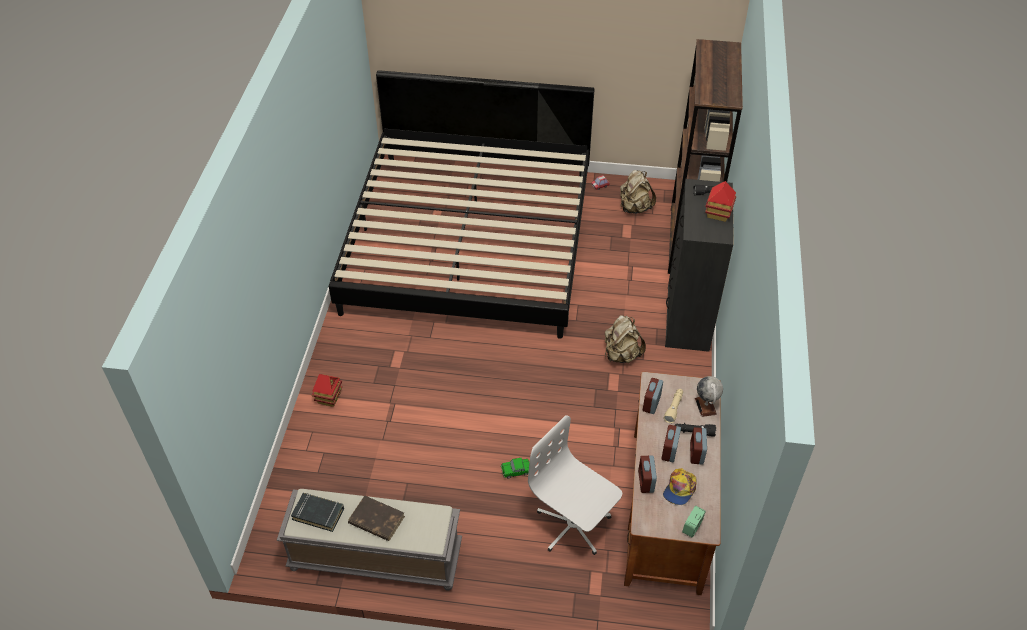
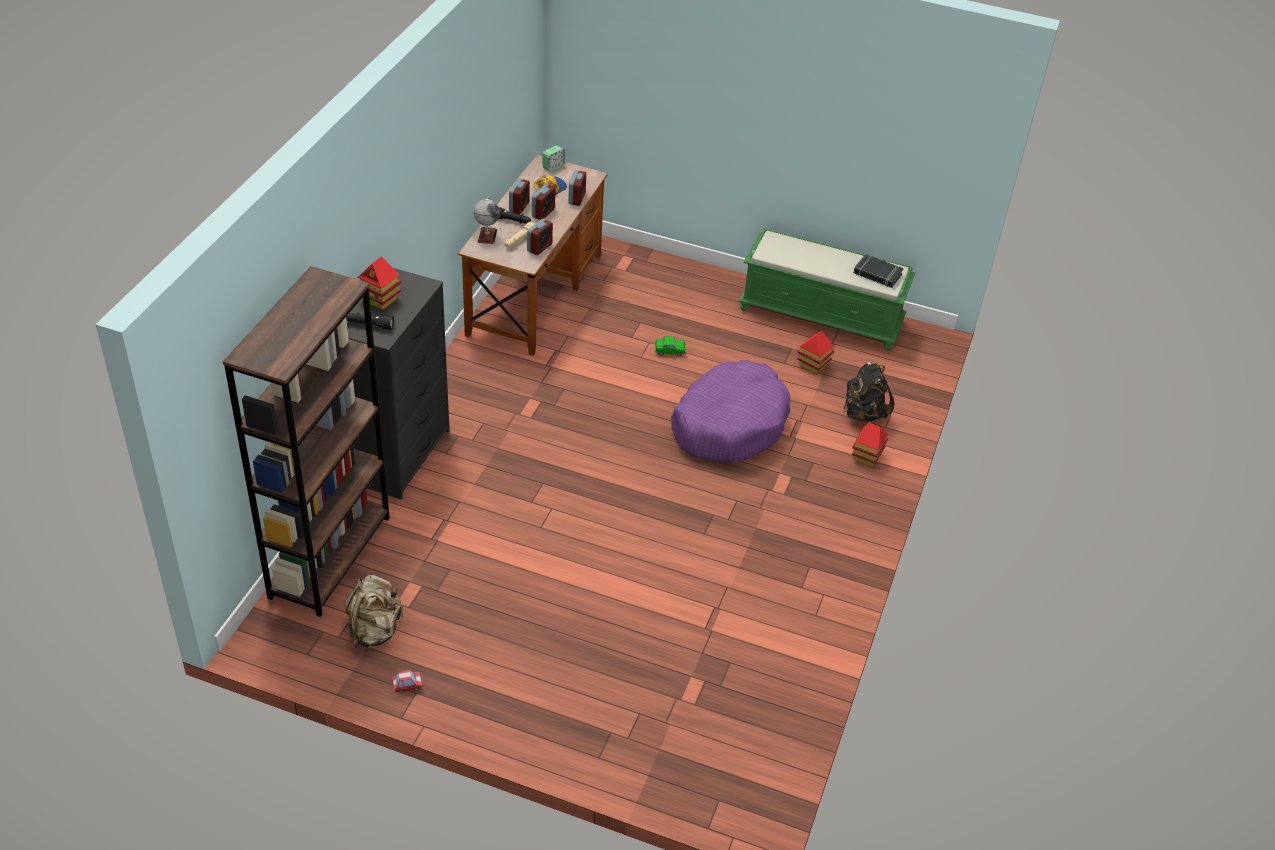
camera: 170 degrees left, 5 degrees down
(331, 441) = (863, 413): none -> black backpack
(374, 558) = (822, 315): grey bench -> green bench
(376, 520) = (823, 260): brown book -> none
(380, 487) = (813, 365): none -> toy house
(447, 403) = (729, 424): none -> purple dog bed
(469, 241) = (652, 628): bed -> none
(573, 525) = (628, 301): white office chair -> none
(621, 354) = (506, 433): beige backpack -> none

